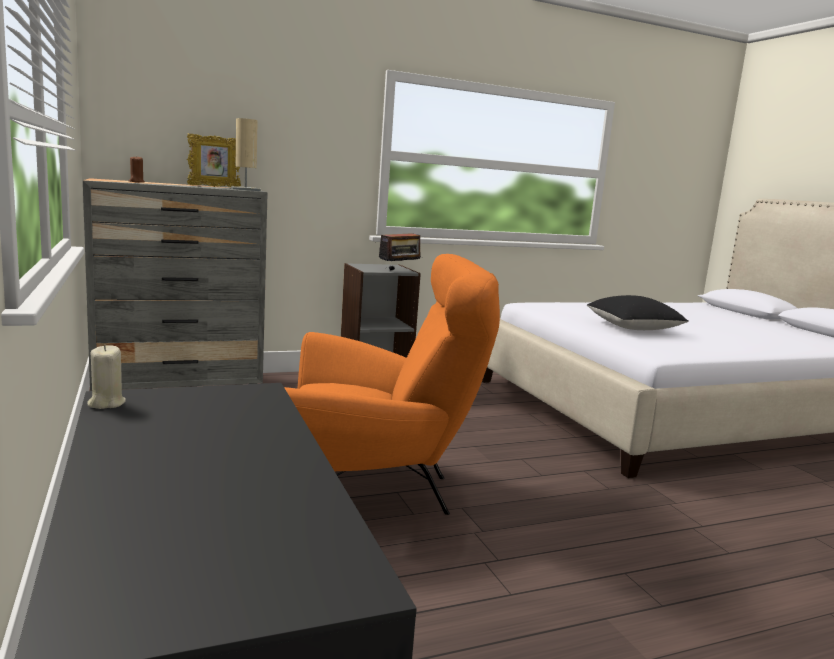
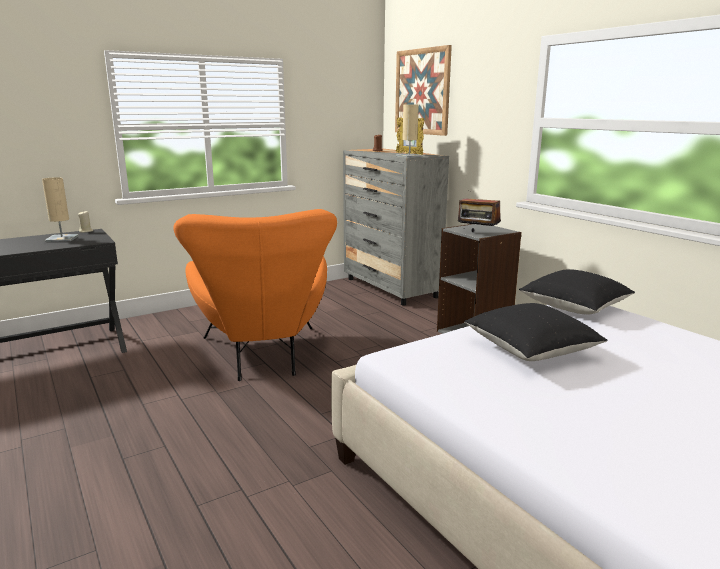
camera: 80 degrees right, 5 degrees up
(181, 423) = (62, 238): none -> beige table lamp
(189, 99) = (422, 92): none -> picture
(541, 307) = (574, 308): none -> black pillow

